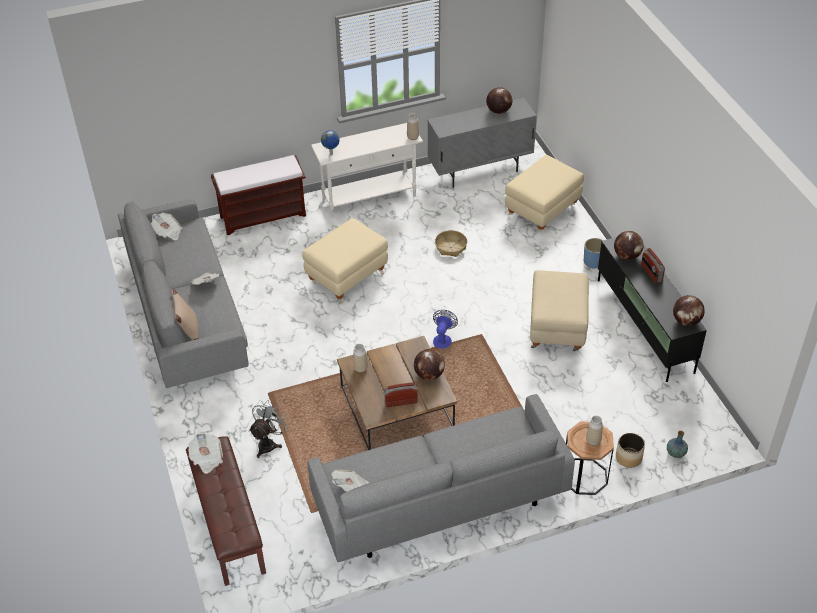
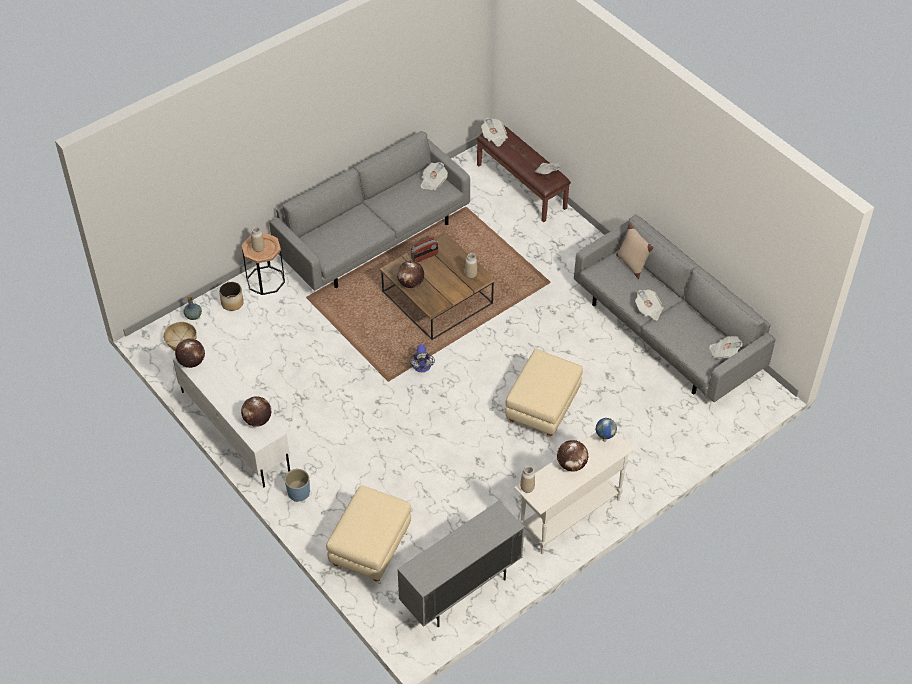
camera: 160 degrees right, 5 degrees up
(241, 530) = (494, 137): none -> newspaper
(263, 216) = (669, 460): brown bench -> none
(269, 443) = (525, 245): grey fan -> none
(451, 247) = (453, 472): basket -> basket (181, 339)
(498, 111) = (445, 563): globe -> globe (571, 464)
(557, 328) = (318, 405): beige ottoman -> none
(644, 325) = (234, 429): black tv stand -> white tv stand
(651, 273) = (230, 406): radio -> none

